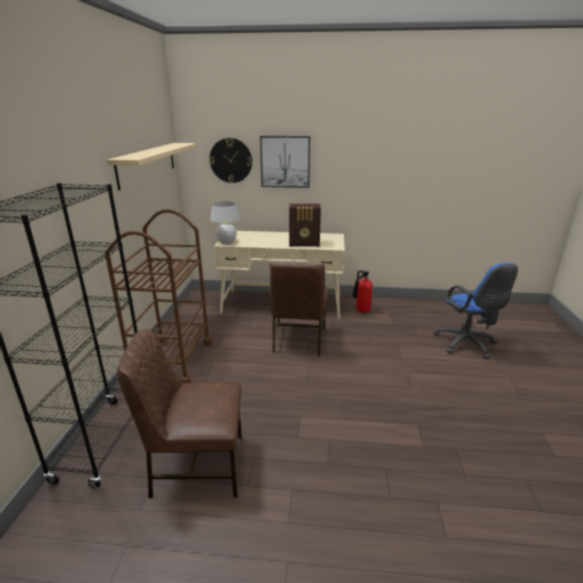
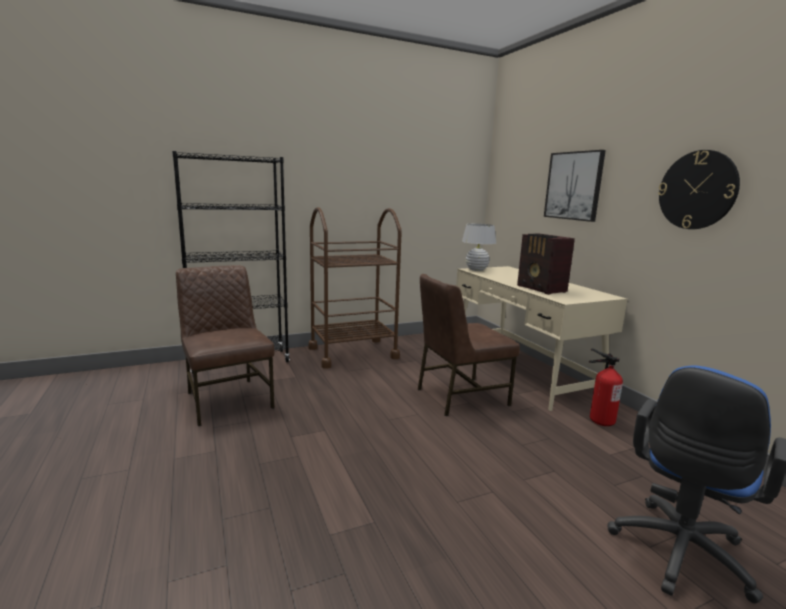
camera: 60 degrees right, 10 degrees down
(147, 164) = (418, 174): beige shelf -> none
(231, 160) = (525, 184): wall clock -> wall clock (697, 190)

